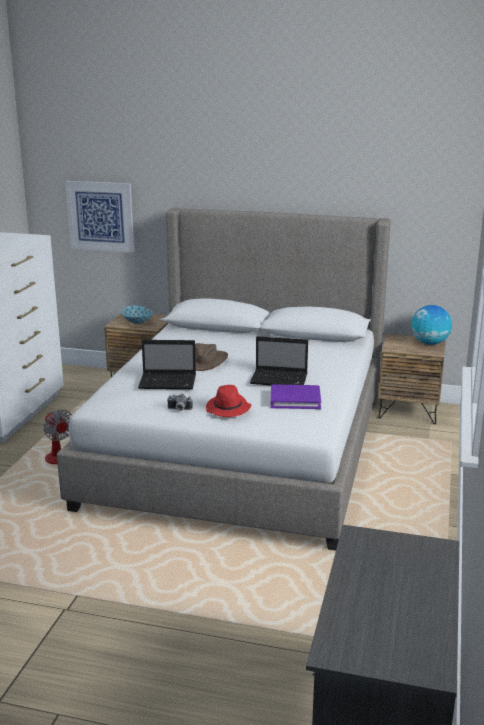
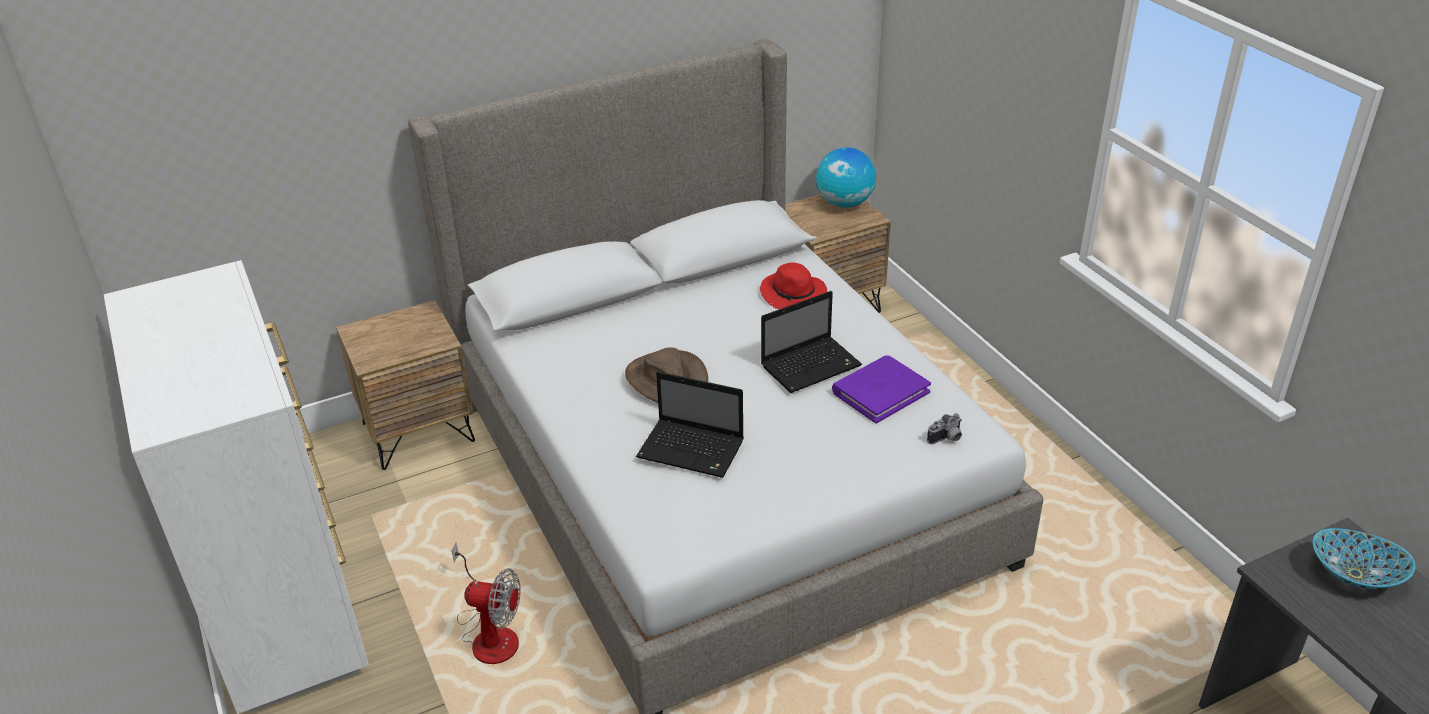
camera: 40 degrees left, 15 degrees up
(100, 216) = (253, 173): picture -> none
(138, 322) = (399, 339): bowl -> bowl (1354, 574)
(169, 382) = (693, 450): laptop -> laptop turned 60 degrees clockwise
(179, 409) = (779, 492): camera -> camera (947, 439)
(228, 409) = (834, 455): red hat -> red hat (794, 295)

